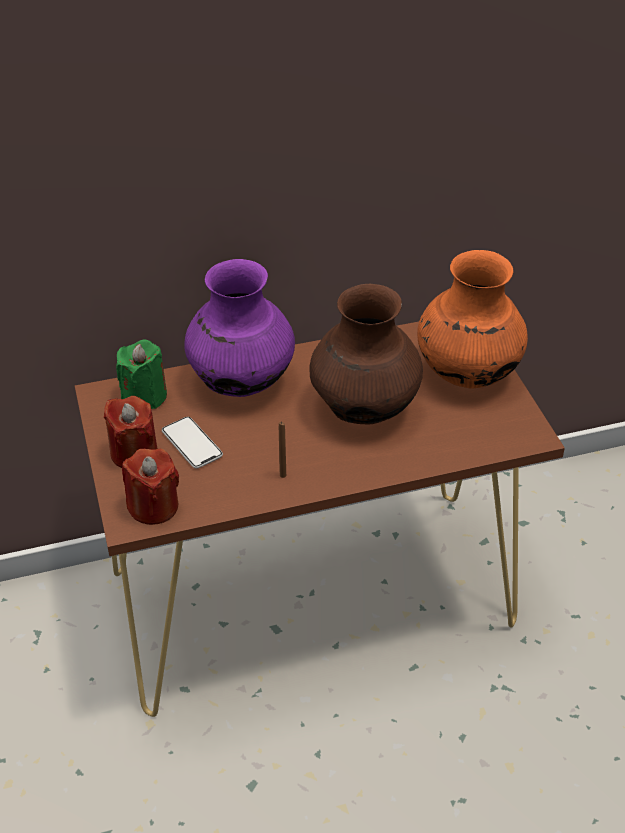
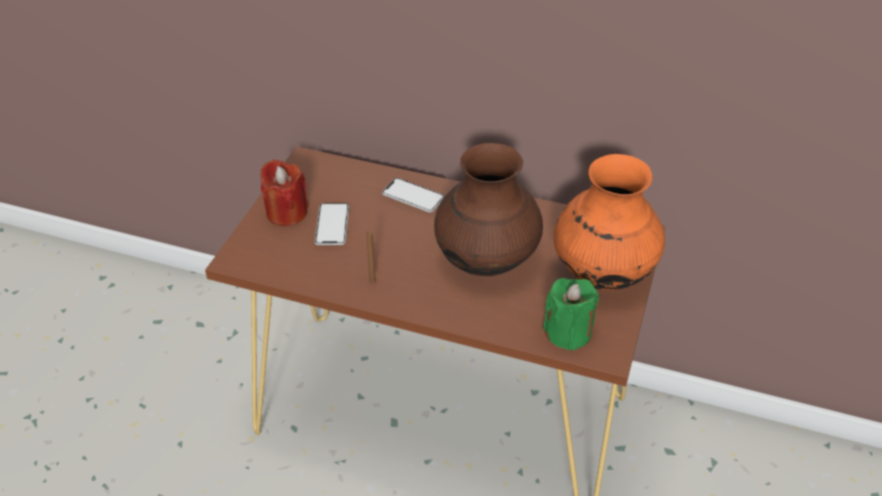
camera: 35 degrees right, 0 degrees up
(144, 396) = (334, 175): green candle -> green candle (568, 332)
(153, 506) = (261, 257): red candle -> none
(241, 381) = (413, 196): purple vase -> phone

